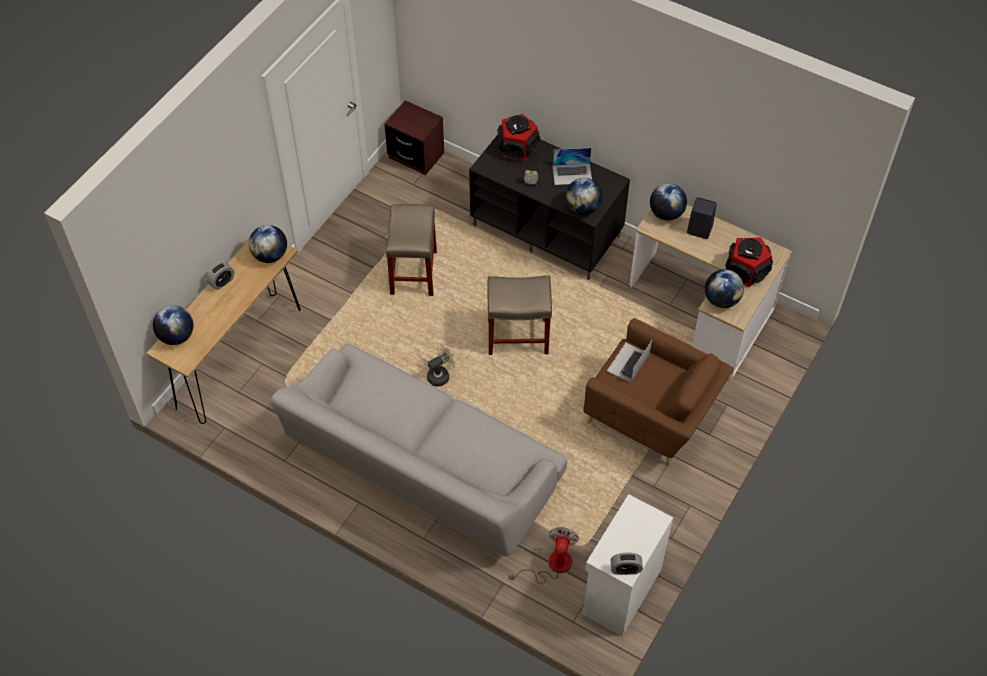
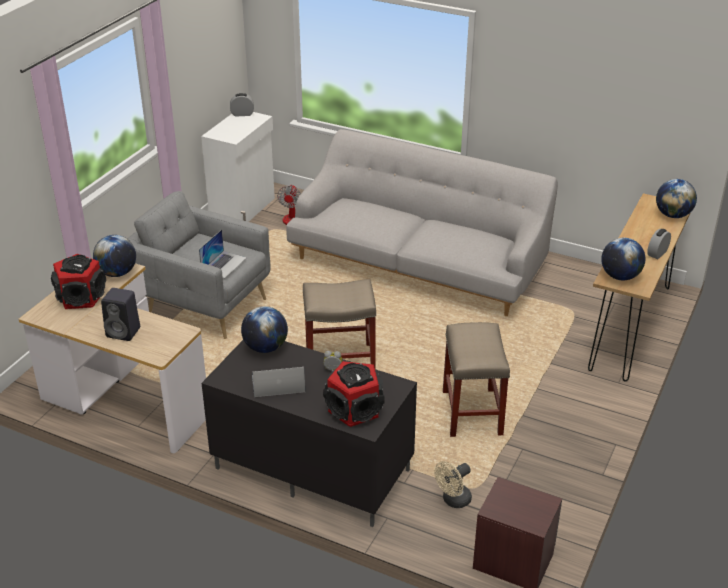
camera: 175 degrees right, 20 degrees down
(441, 375) = (416, 325): beige fan -> beige fan (453, 501)
(650, 420) = (203, 304): brown armchair -> grey armchair
(666, 213) = (161, 345): globe -> none

